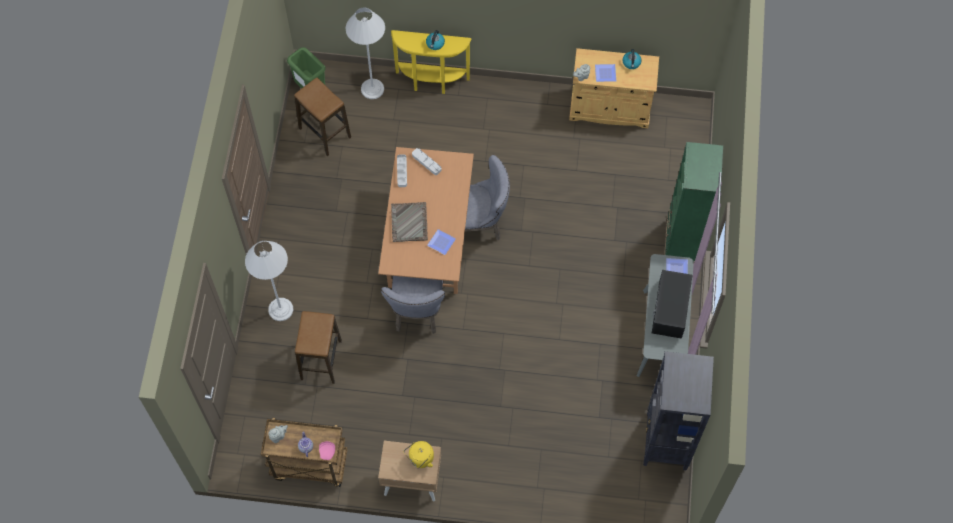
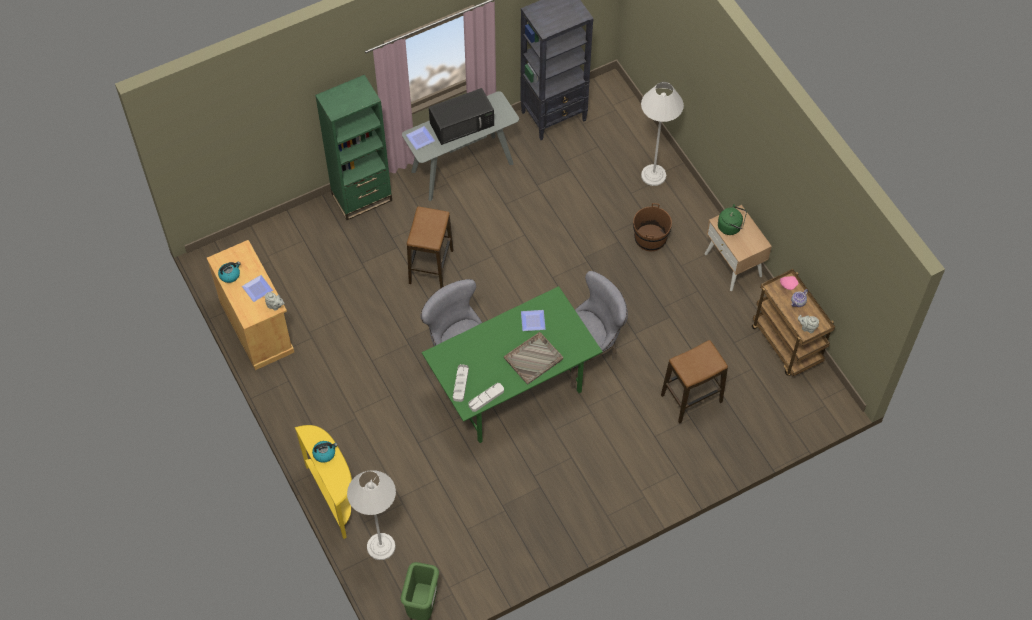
camera: 125 degrees left, 5 degrees down
(280, 309) = (673, 464): white floor lamp -> white floor lamp (653, 175)
(325, 133) = (463, 555): stool -> stool (431, 266)
(420, 459) = (731, 227): yellow kettle -> green kettle
(428, 242) = (511, 388): brown dining table -> green dining table
(485, 433) = (650, 238): none -> brown bucket

